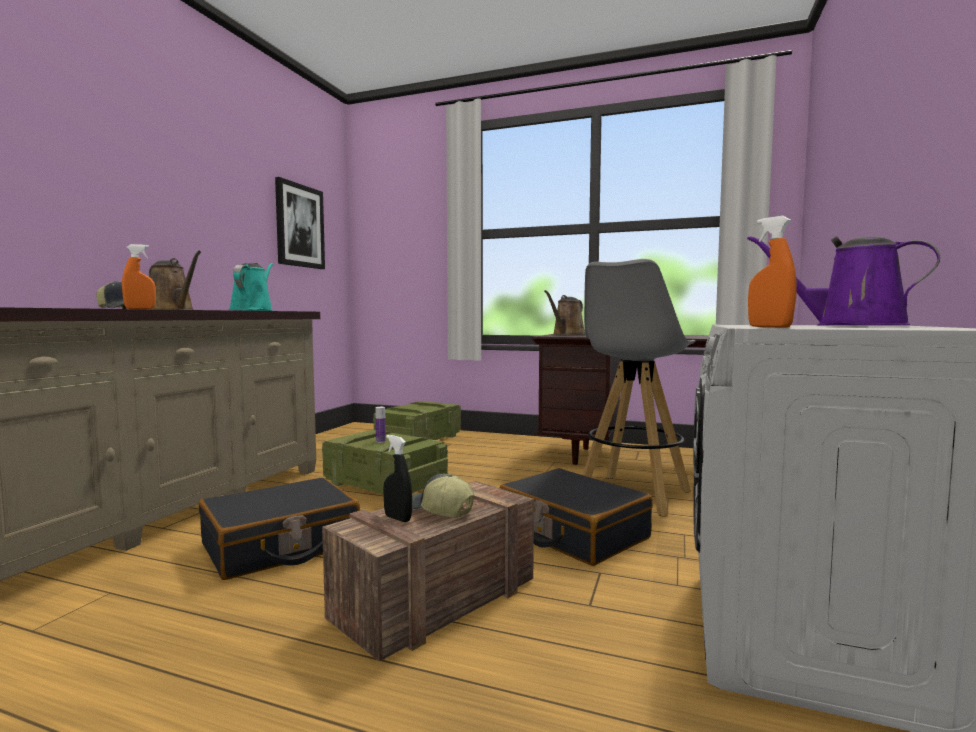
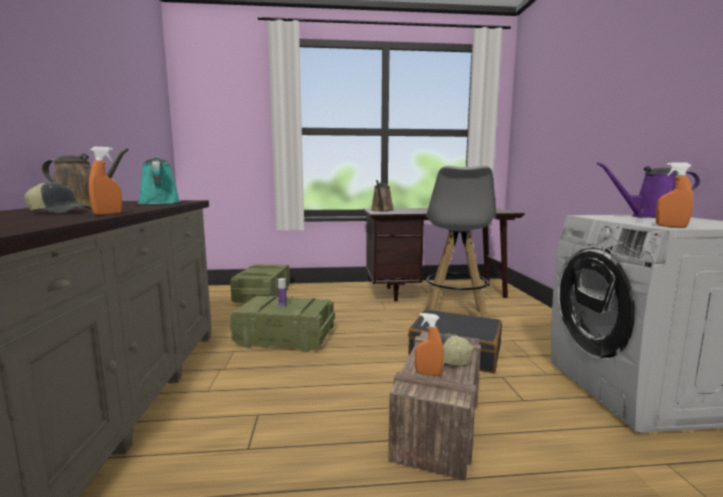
camera: 25 degrees left, 5 degrees up
(281, 545) = (271, 410): black suitcase -> none
(299, 226) = (141, 115): picture -> none
(397, 518) = (428, 373): black spray bottle -> orange spray bottle

